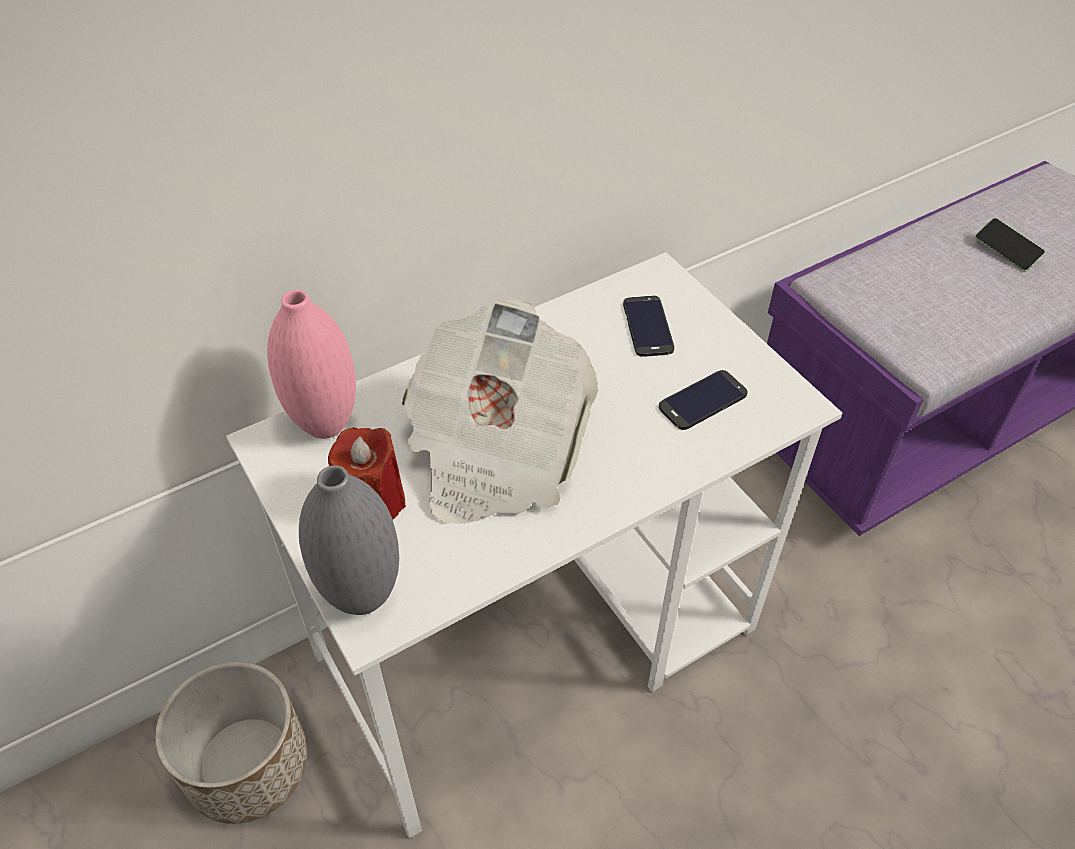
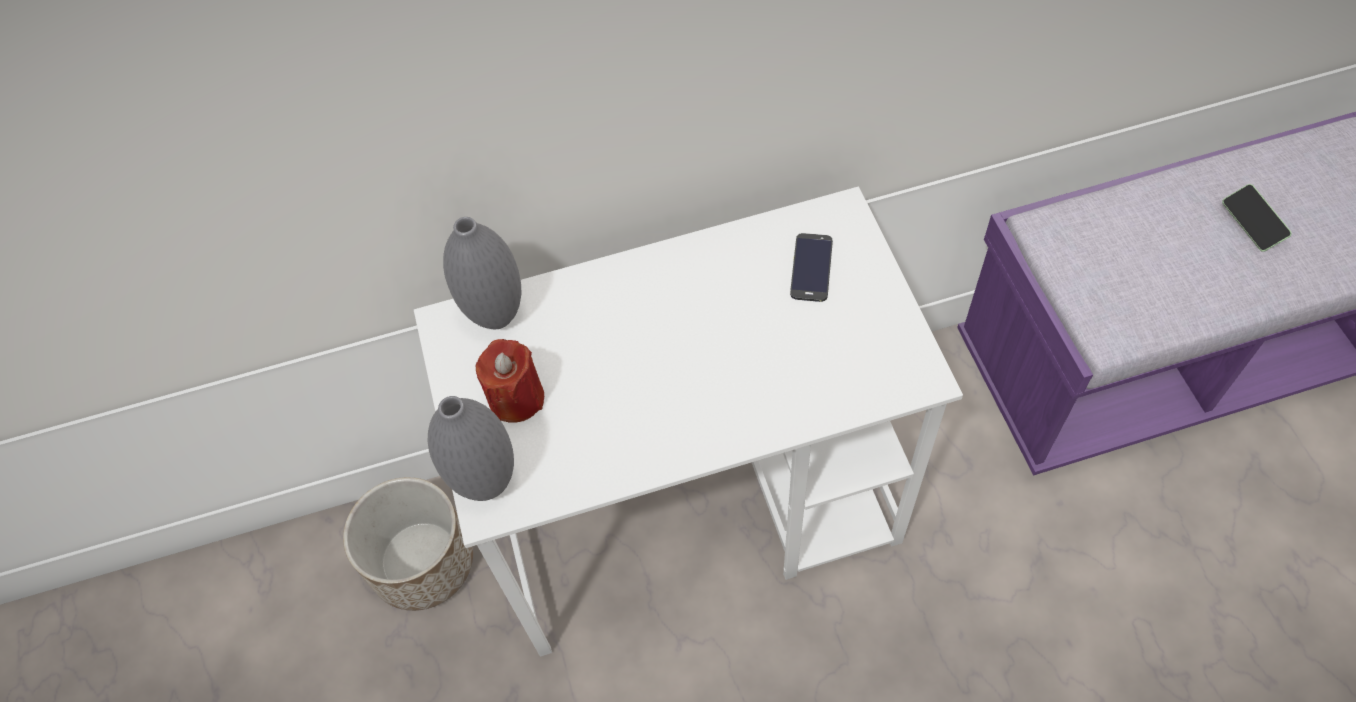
camera: 20 degrees right, 10 degrees up
(326, 425) = (496, 316): pink vase -> grey vase
(495, 450) = (633, 370): newspaper -> none
(702, 400) = (835, 356): phone -> none

